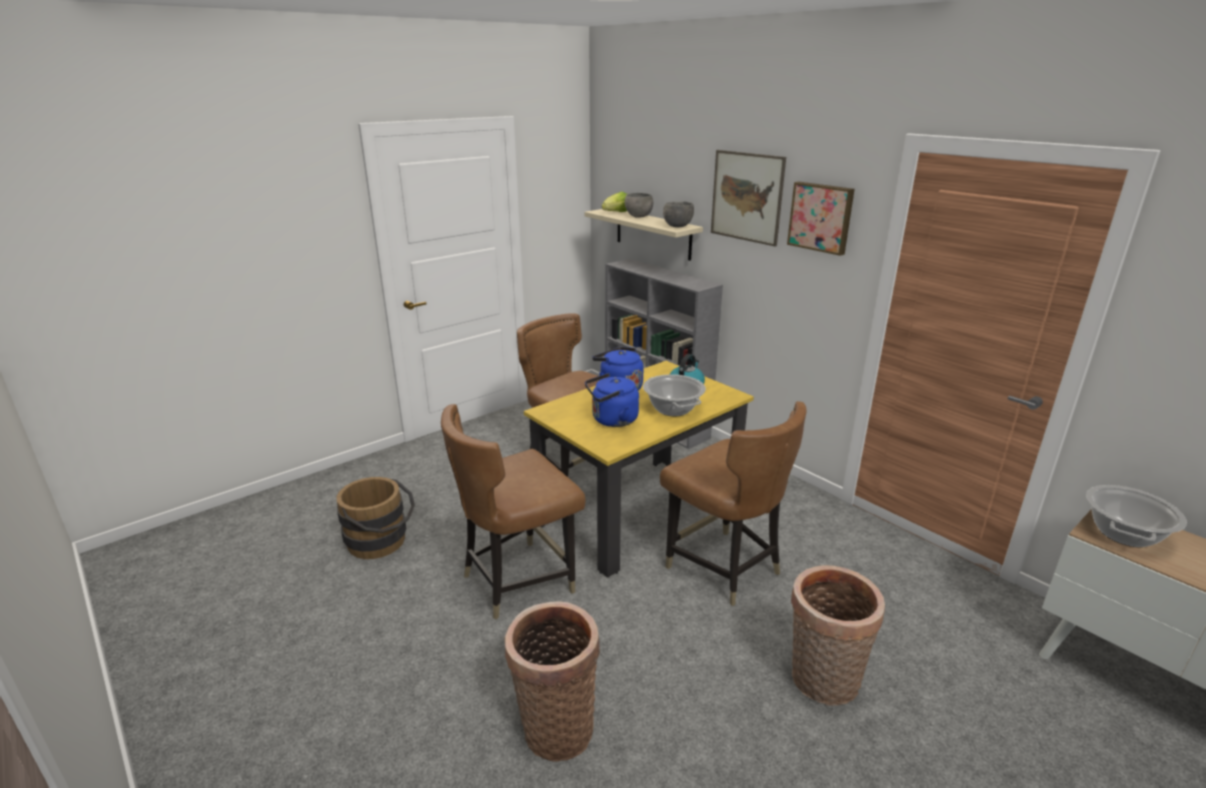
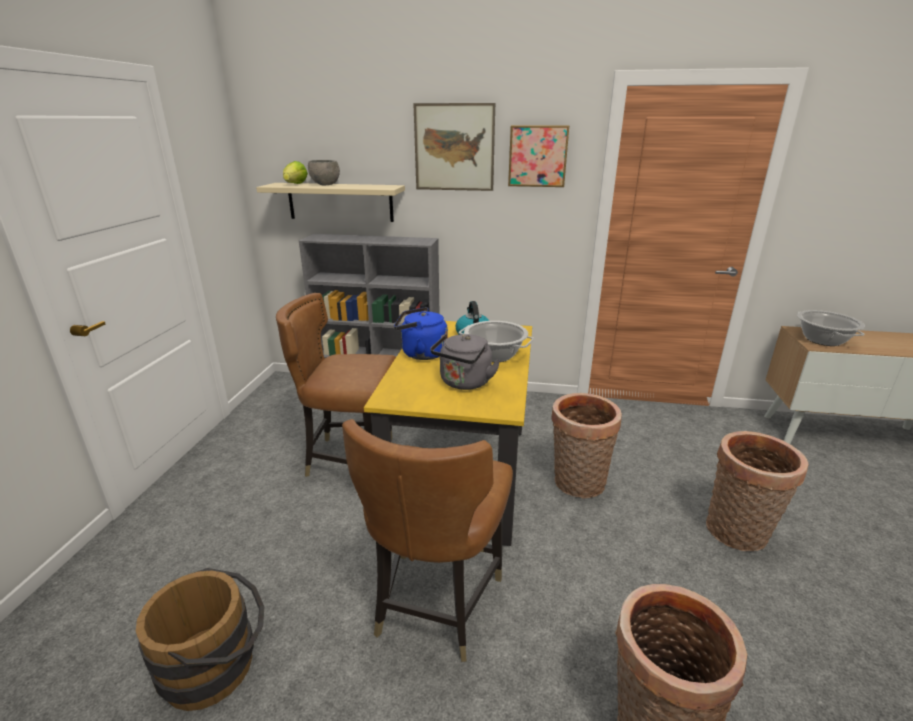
camera: 40 degrees left, 0 degrees up
(612, 420) = (464, 383): blue kettle -> grey kettle
(677, 226) = (383, 186): grey bowl -> none
(724, 568) = (577, 484): brown chair -> basket

